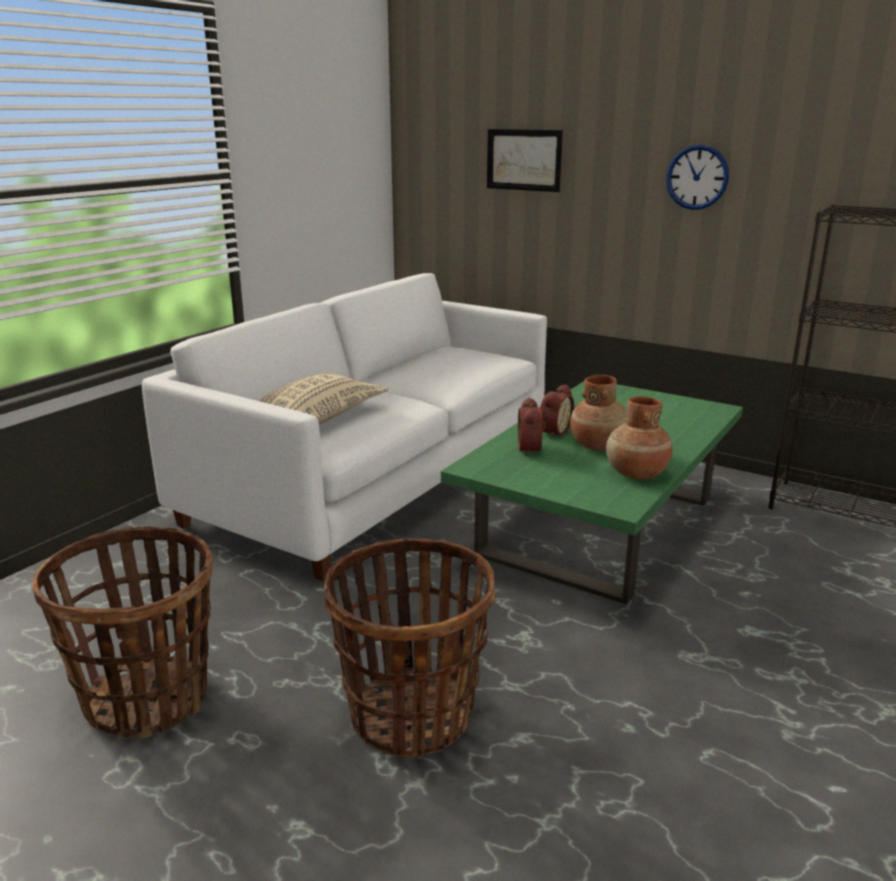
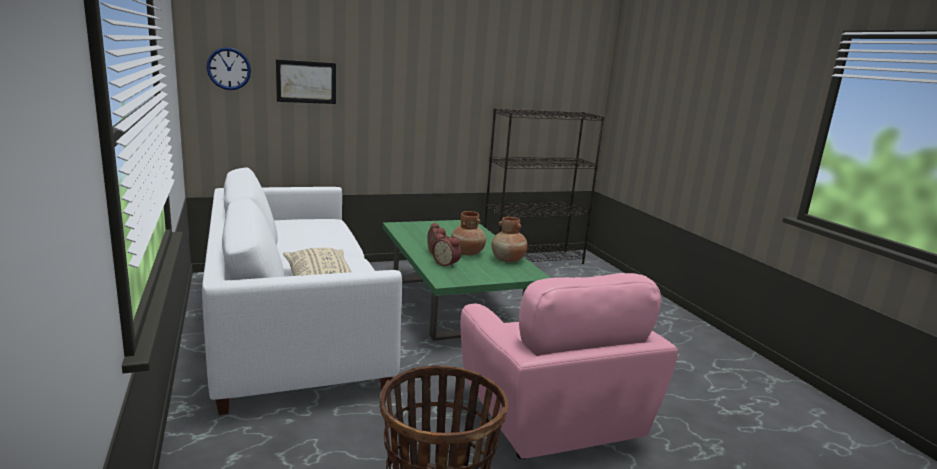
camera: 55 degrees left, 5 degrees down
(412, 715) = (549, 416): basket -> pink armchair
(697, 177) = (424, 94): wall clock -> wall clock (229, 68)

